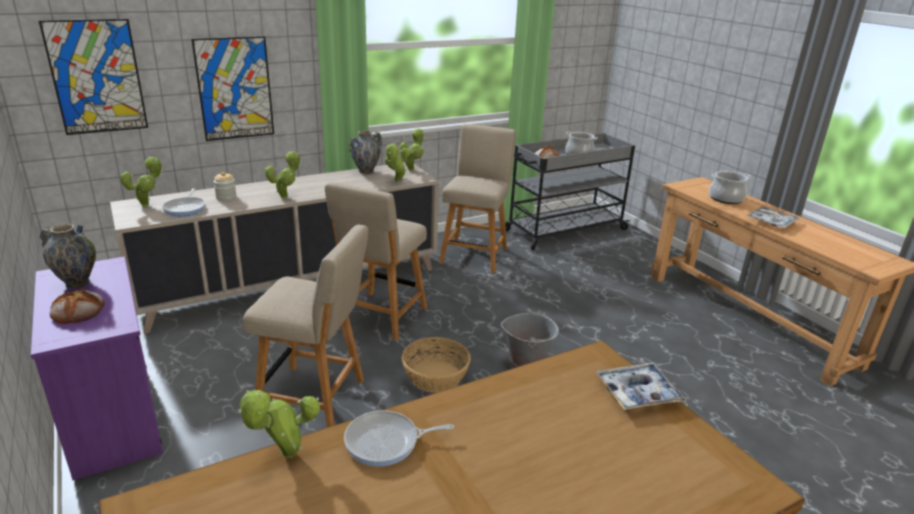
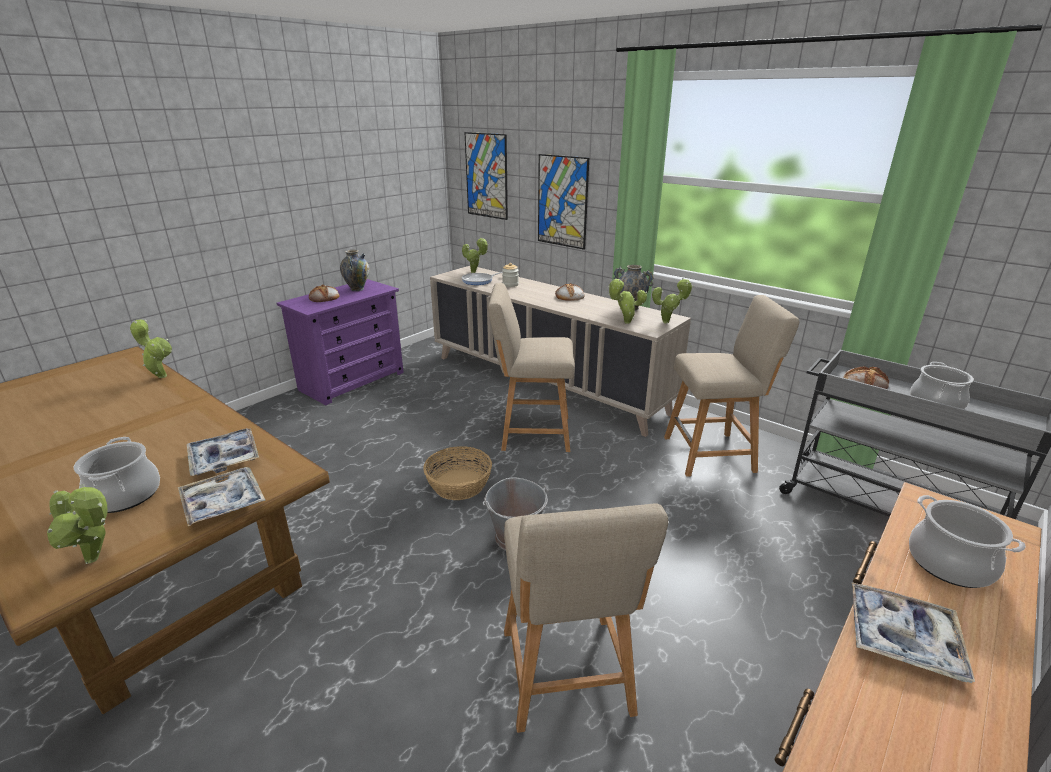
camera: 70 degrees right, 0 degrees up
(286, 197) = (533, 298): potted plant -> potted plant (95, 560)
(304, 183) = (569, 296): none -> bread
(316, 399) = (400, 438): beige chair -> beige chair (567, 678)
(386, 442) = (167, 401): frying pan -> none
(559, 393) = (224, 458): none -> tray
(613, 455) = (125, 495): none -> cooking pot

